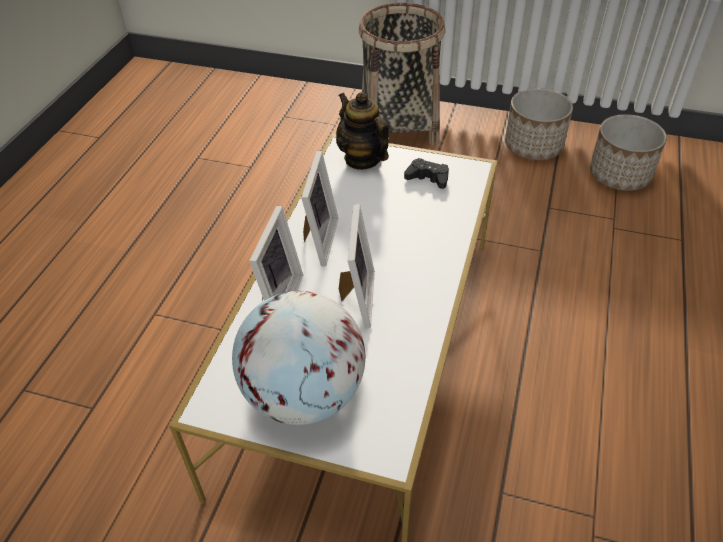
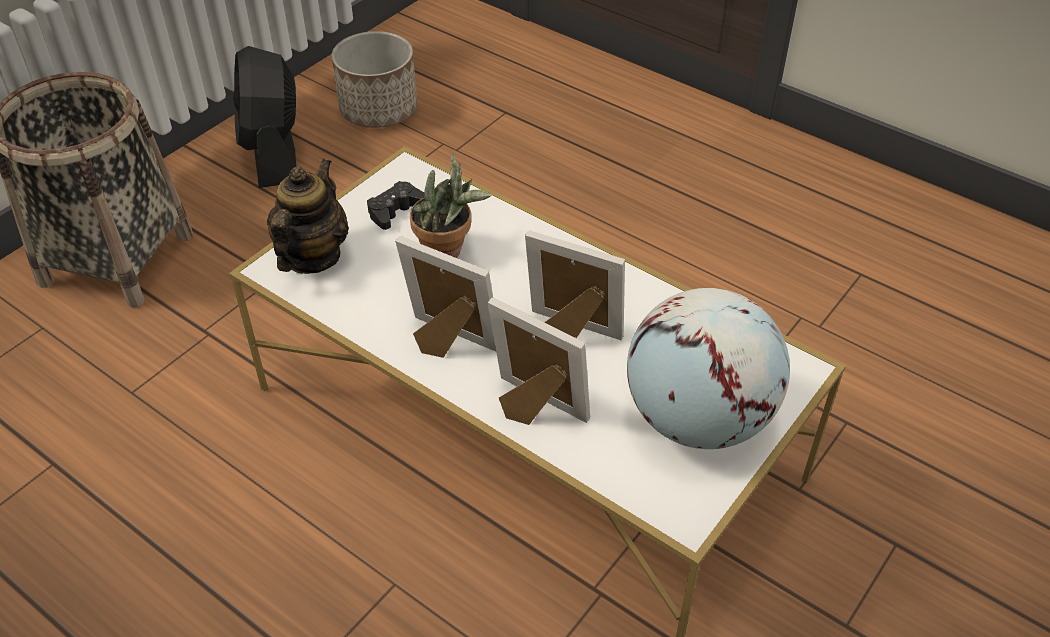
camera: 70 degrees left, 0 degrees up
(362, 158) = (312, 257): teapot -> teapot turned 120 degrees clockwise
(403, 214) = (448, 252): none -> potted plant
(533, 146) = (273, 152): planter -> black fan

